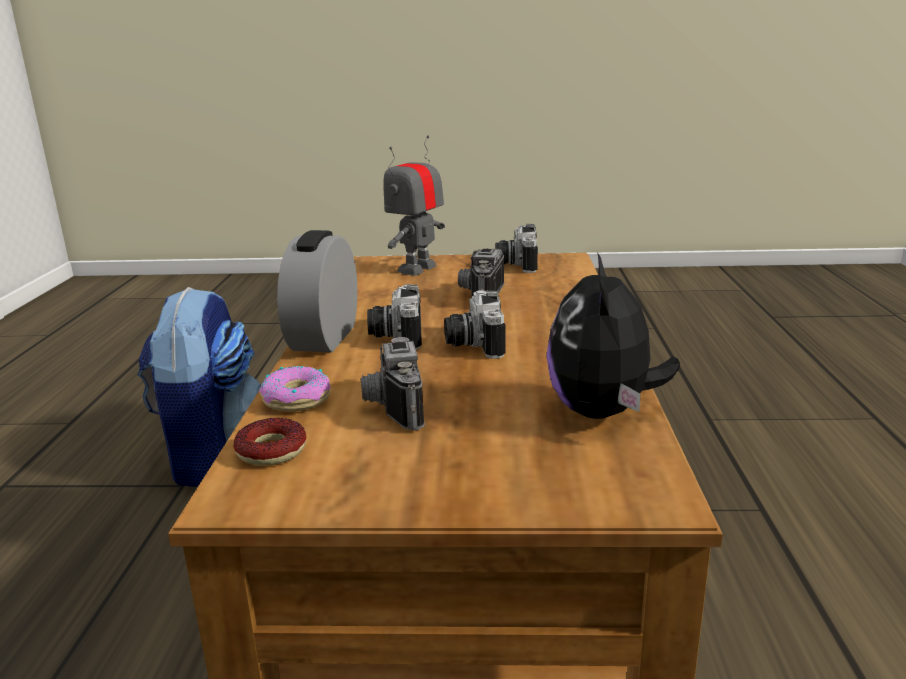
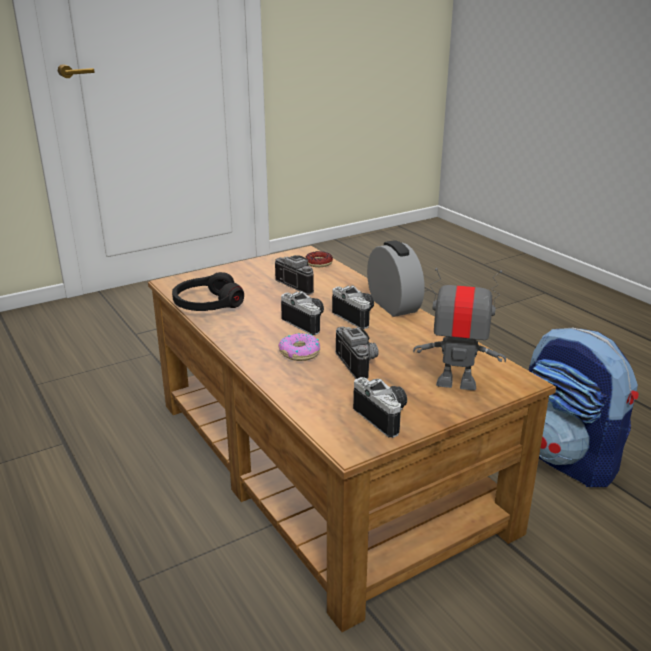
camera: 145 degrees right, 5 degrees up
(297, 399) = (344, 278): donut -> donut (299, 353)
(417, 269) = (456, 382): toy robot -> toy robot turned 75 degrees counterclockwise
(603, 412) = (207, 304): plush toy -> black headphones

